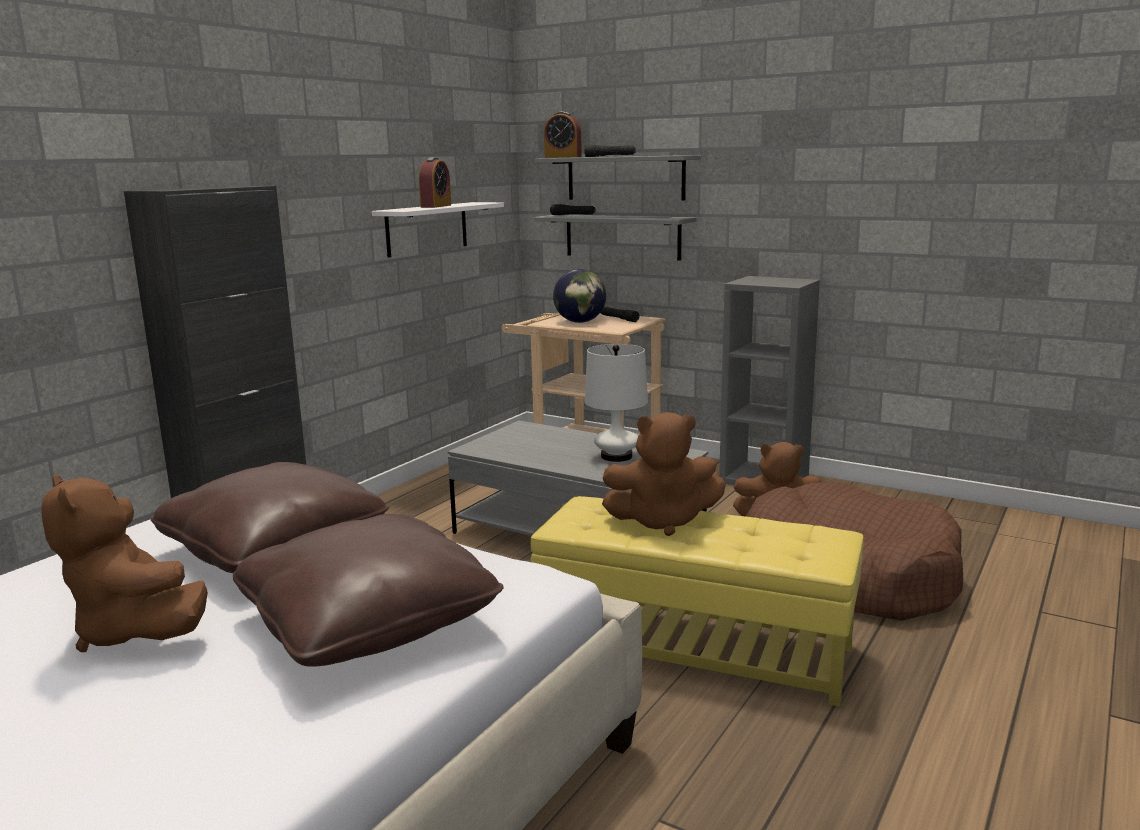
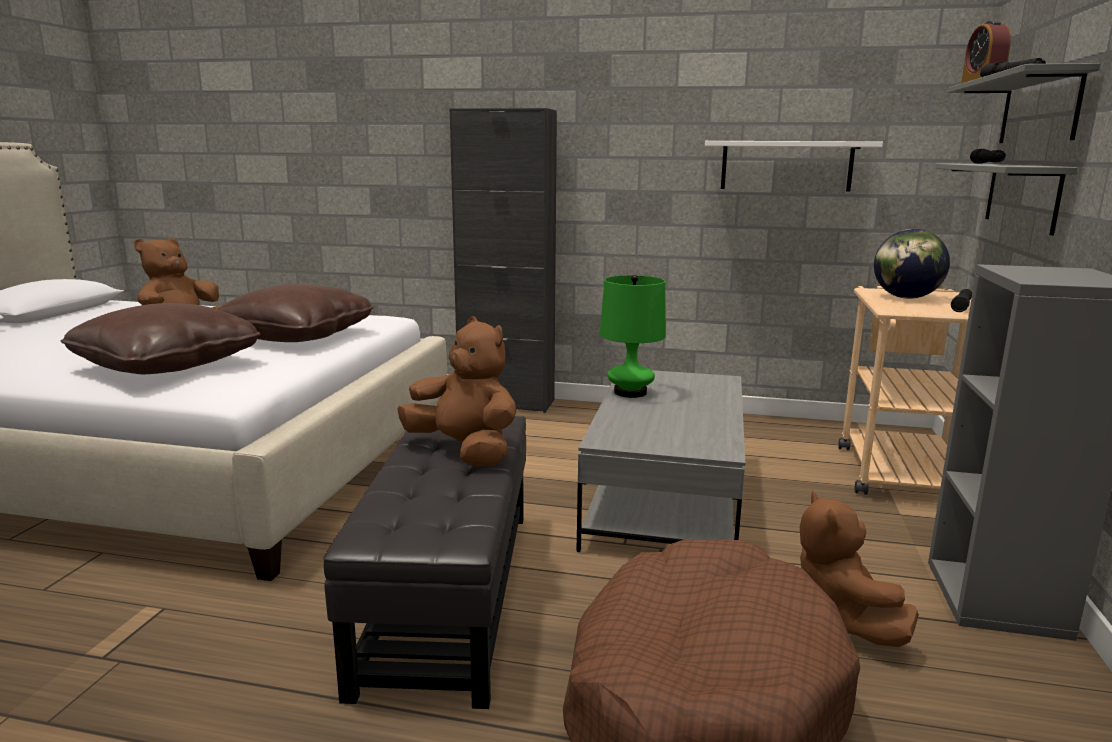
camera: 70 degrees right, 0 degrees up
(436, 206) = (781, 140): alarm clock -> none
(527, 457) = (630, 392): none -> green table lamp
(616, 456) = (672, 423): white table lamp -> none
(662, 521) = (465, 451): brown plush toy -> brown plush toy turned 150 degrees clockwise
(693, 646) = (448, 593): yellow ottoman -> black ottoman

